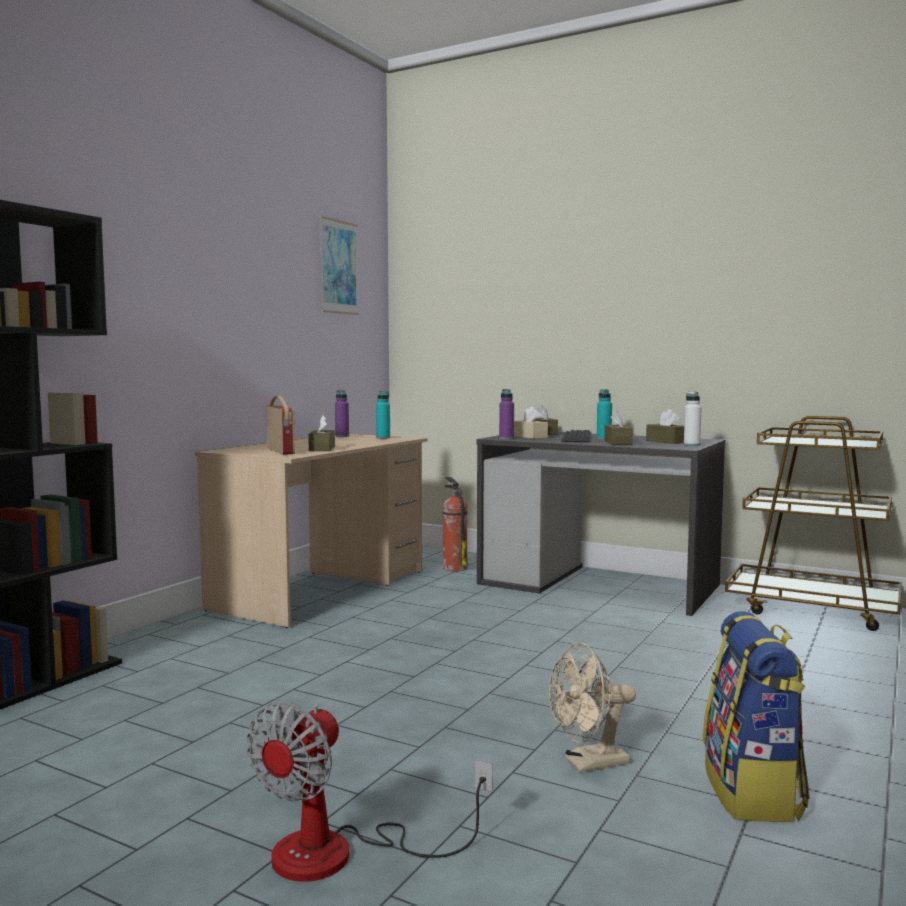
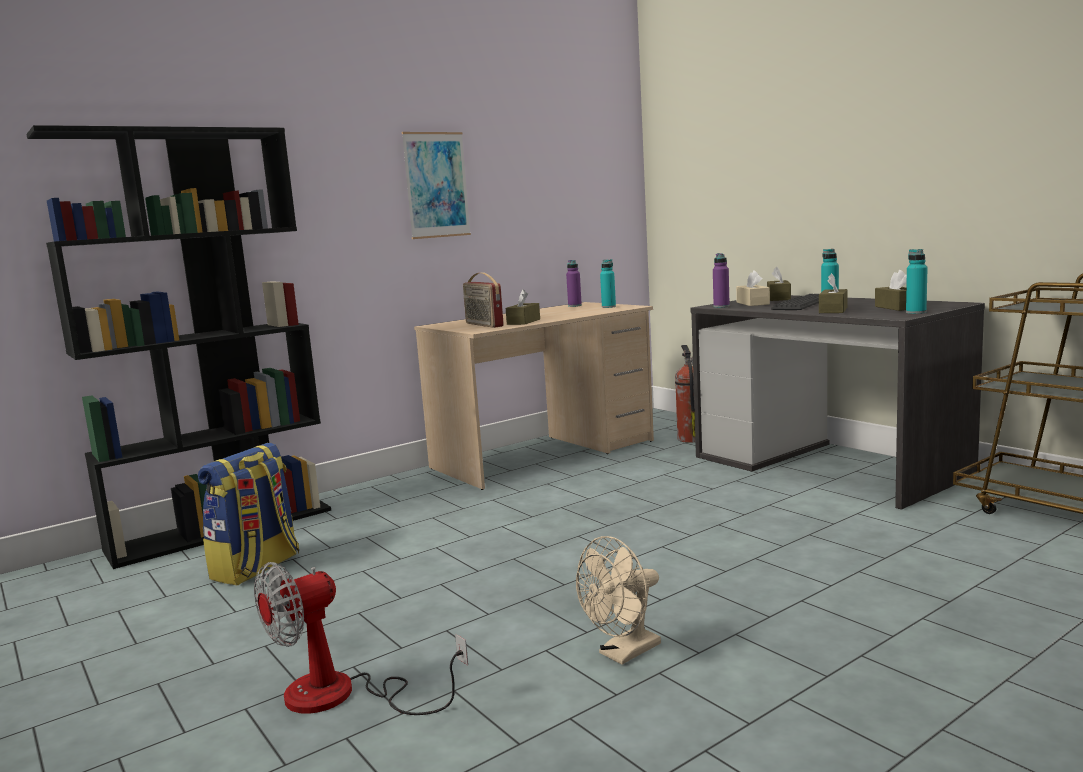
camera: 25 degrees right, 5 degrees up
(281, 451) = (483, 325): radio -> radio turned 150 degrees clockwise
(339, 267) = (576, 134): picture -> picture (436, 185)
(588, 763) = (623, 653): beige fan -> beige fan turned 45 degrees counterclockwise
(691, 445) = (916, 312): white bottle -> turquoise bottle
(753, 792) = (764, 712): backpack -> backpack (257, 568)

